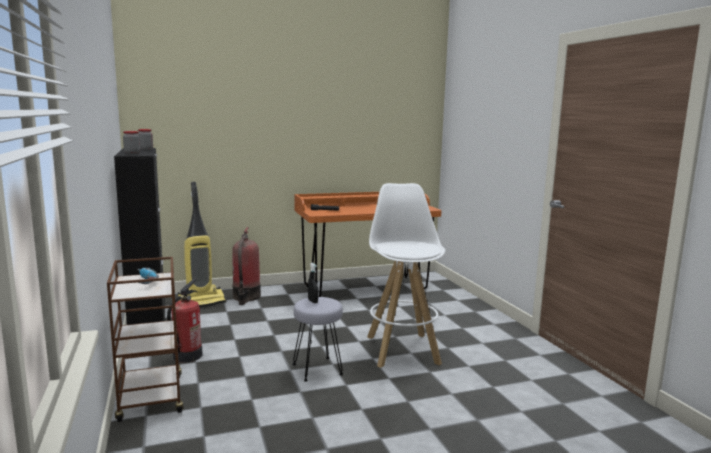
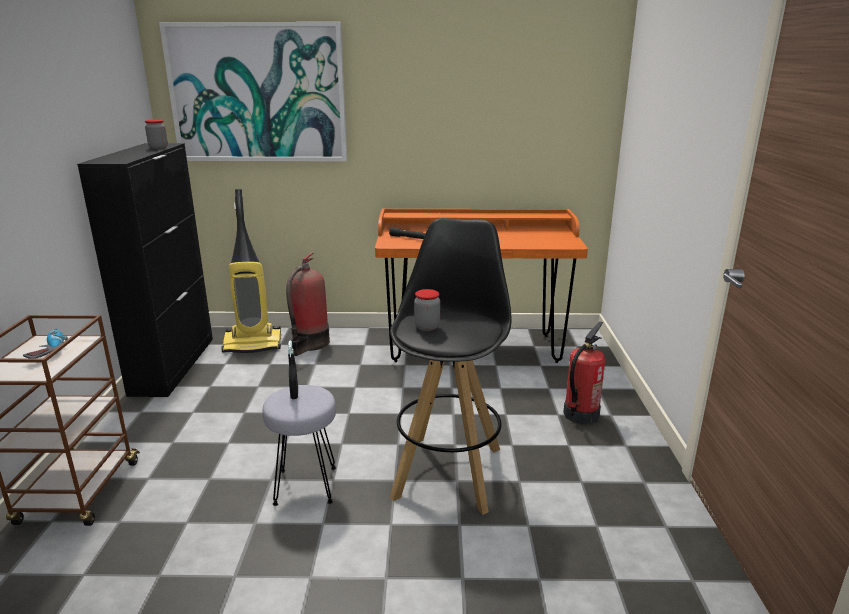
camera: 20 degrees right, 10 degrees up
(132, 153) = (115, 157): jar -> jar (427, 327)
(187, 356) = (170, 430): fire extinguisher -> fire extinguisher (580, 415)
(206, 114) = (258, 93): none -> picture
(402, 349) = (448, 471): white stool -> black stool

